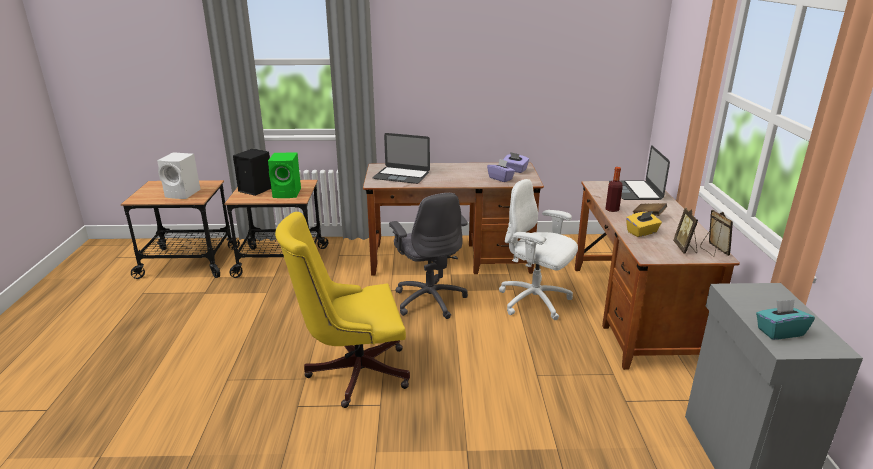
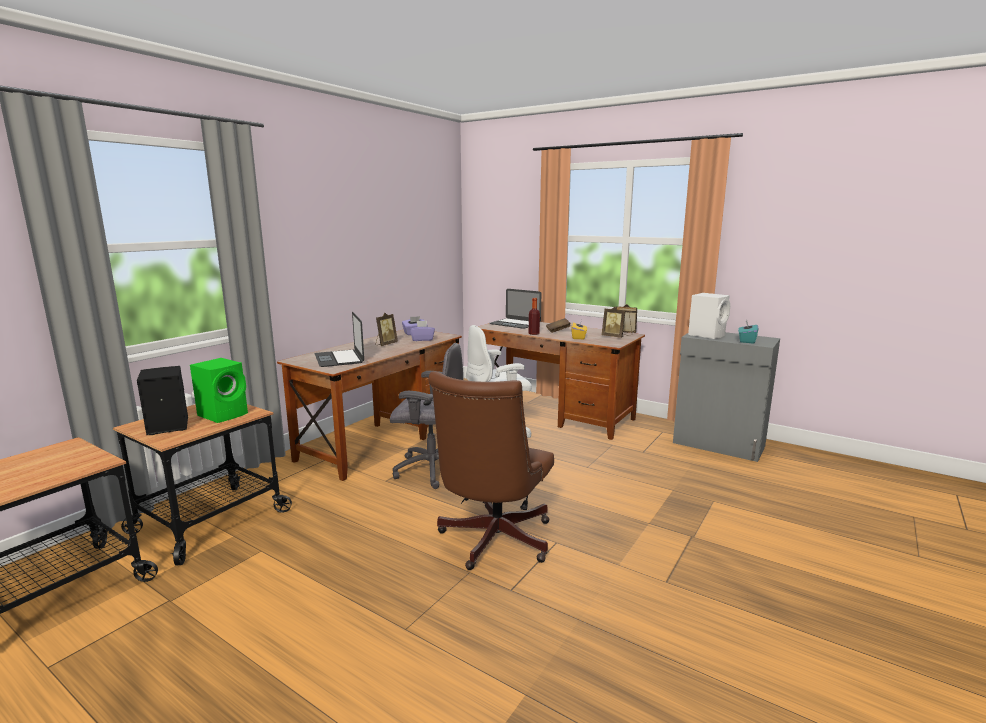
camera: 55 degrees left, 10 degrees down
(183, 194) = (52, 467): white speaker -> white speaker (707, 335)
(352, 372) = (492, 542): yellow office chair -> brown office chair
(401, 175) = (339, 358): laptop -> laptop turned 105 degrees clockwise
(462, 173) = (385, 344): none -> picture frame

